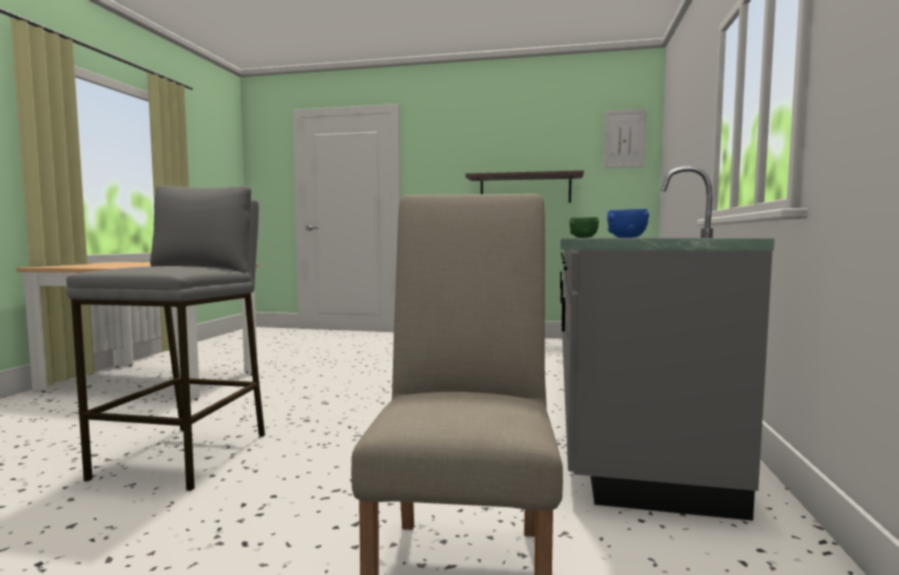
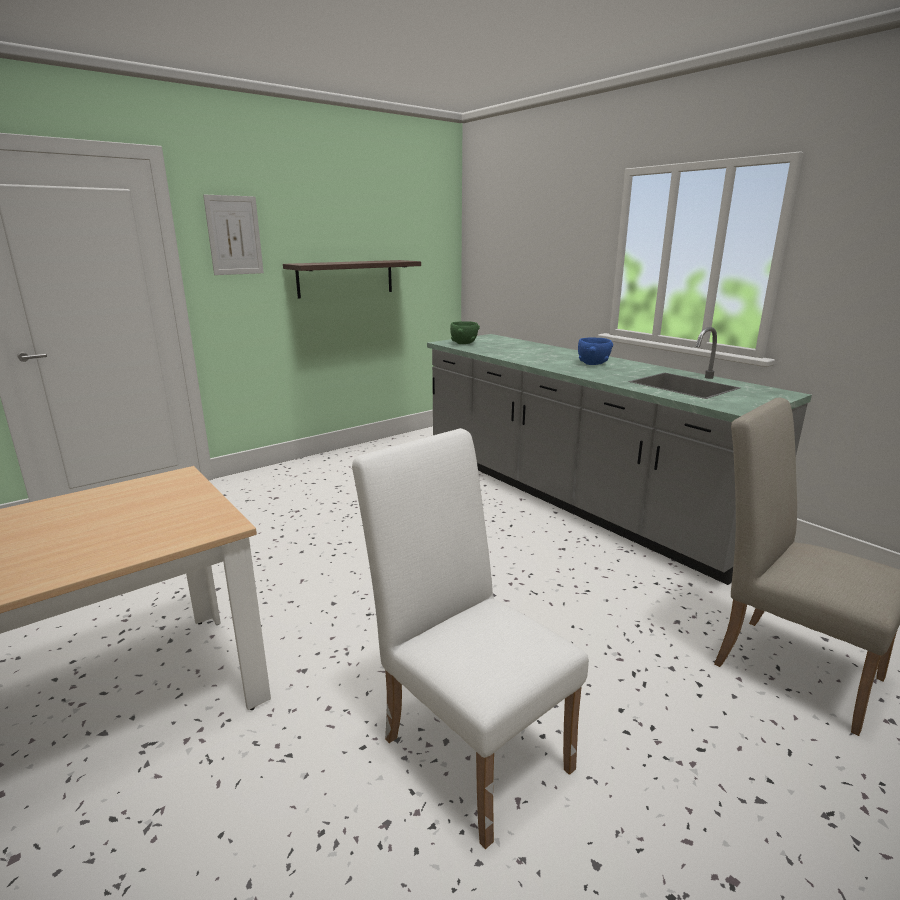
camera: 50 degrees left, 15 degrees up
(186, 455) = (468, 742): grey stool -> white chair
(624, 139) = (434, 221): picture -> picture (234, 235)

